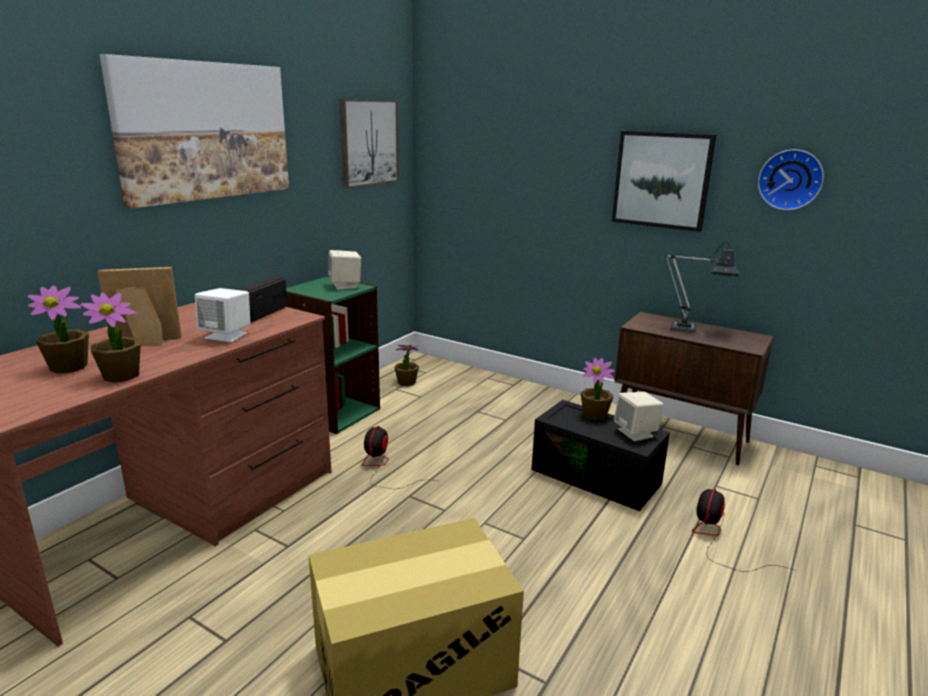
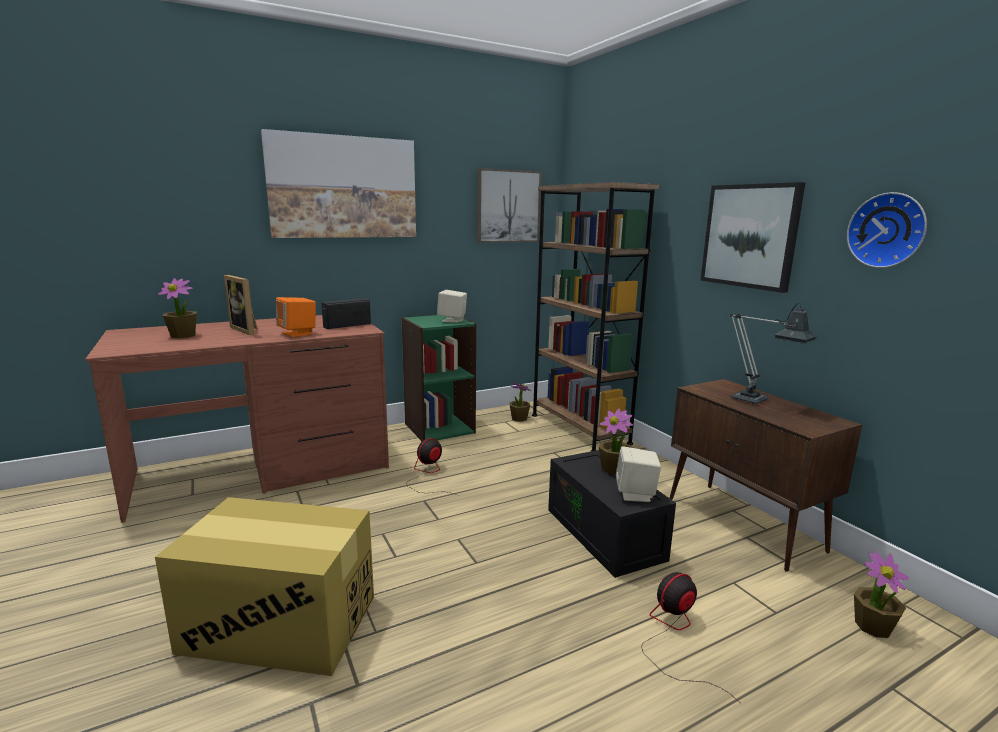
camera: 30 degrees right, 5 degrees down
(122, 375) = (197, 343): potted plant -> potted plant (873, 626)
(145, 342) = (247, 330): picture frame -> picture frame turned 150 degrees counterclockwise
(227, 336) = (298, 333): white speaker -> orange speaker
(474, 380) = (579, 428): none -> brown bookcase

